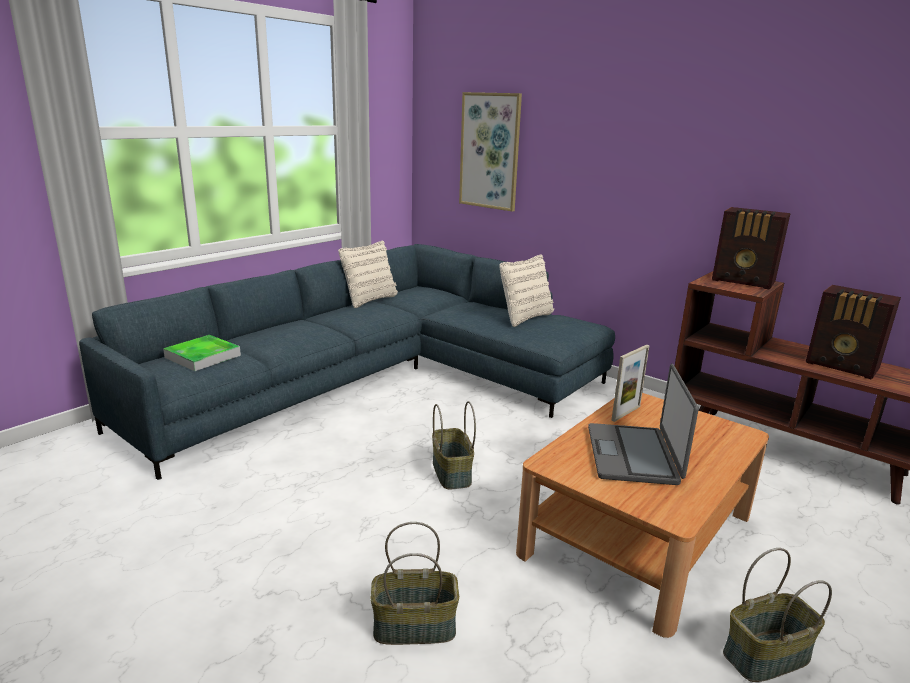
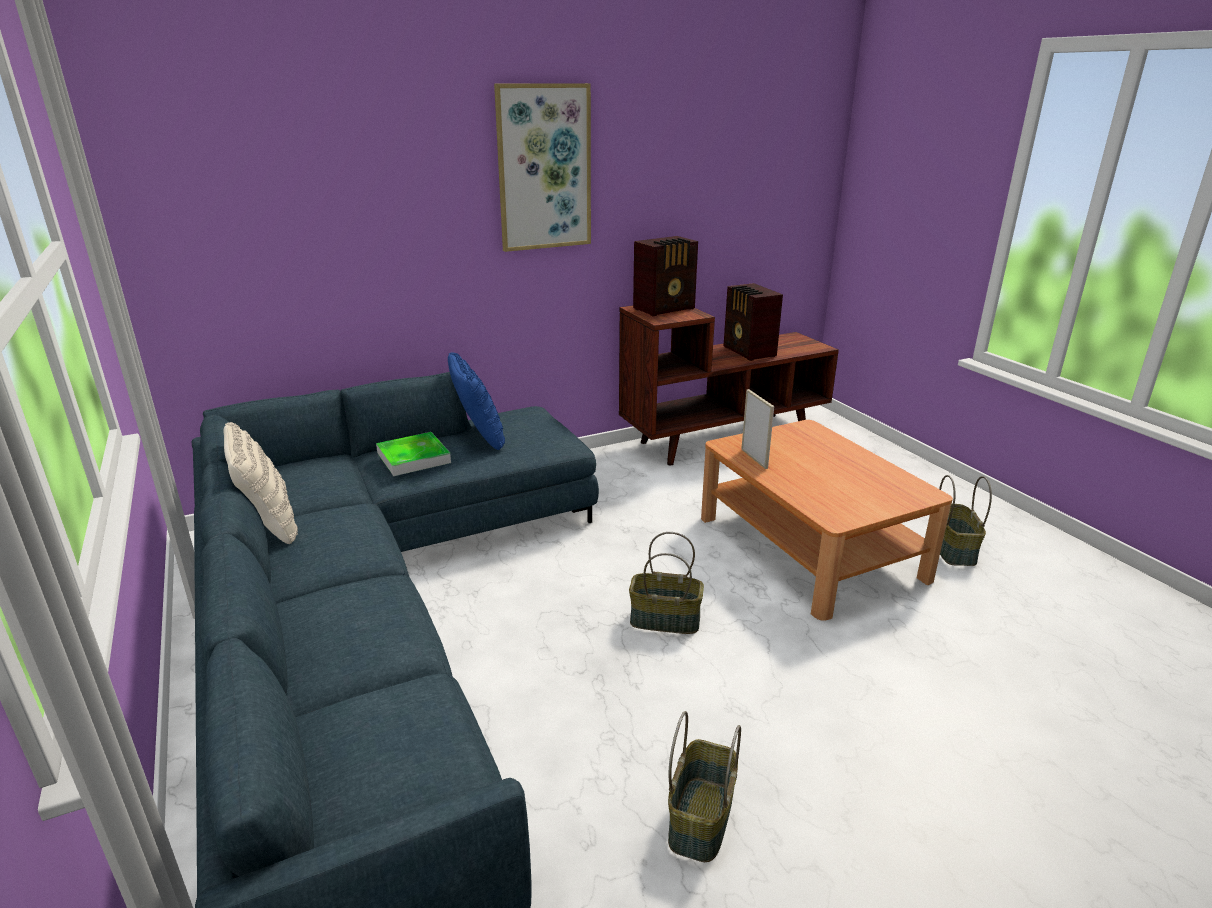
camera: 65 degrees left, 5 degrees up
(203, 356) = (373, 736): tray -> tray (413, 458)
(415, 625) = (910, 711): basket -> basket (699, 818)
(490, 151) = (287, 231): picture -> picture (544, 168)
(525, 318) = (478, 436): beige pillow -> blue pillow
(633, 455) = (830, 479): laptop -> none
(843, 366) = (749, 352): radio -> radio turned 90 degrees clockwise

